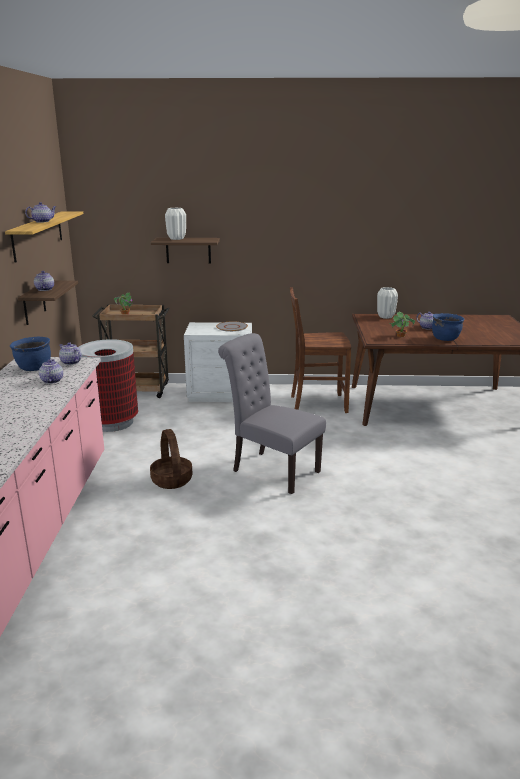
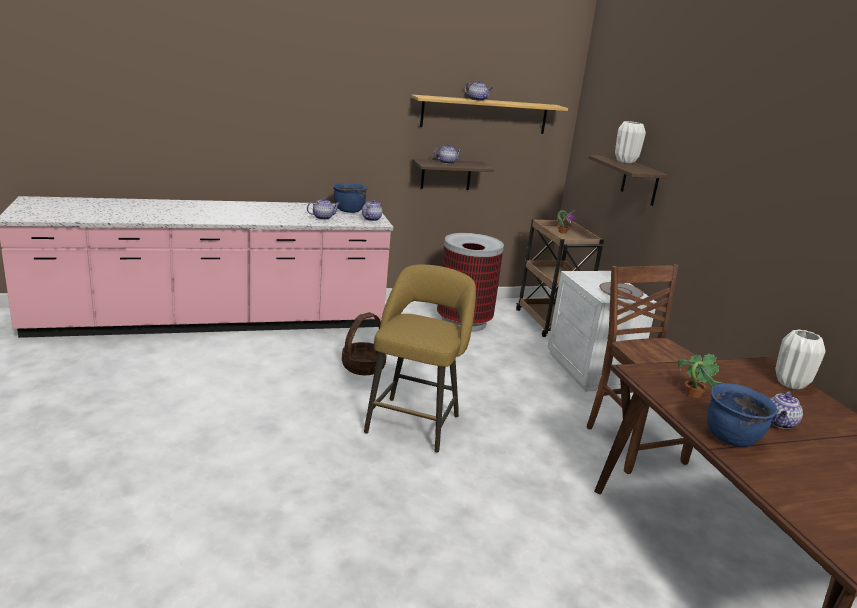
camera: 70 degrees right, 0 degrees up
(271, 470) = (414, 421): grey chair -> yellow stool

